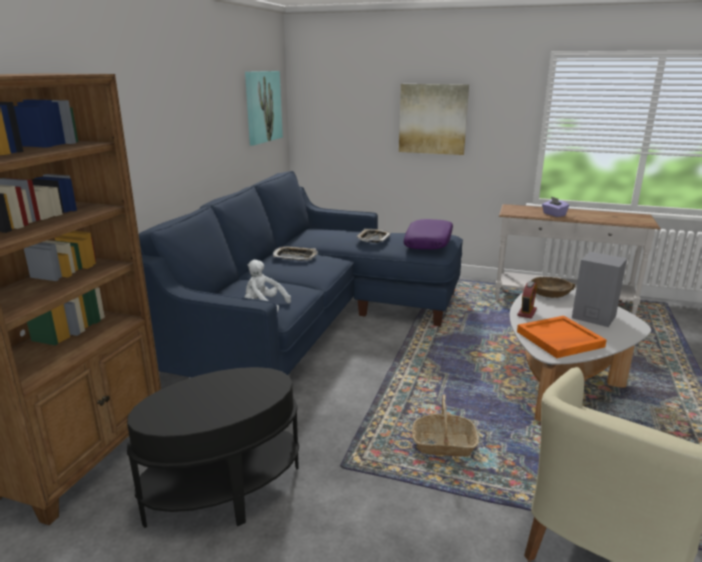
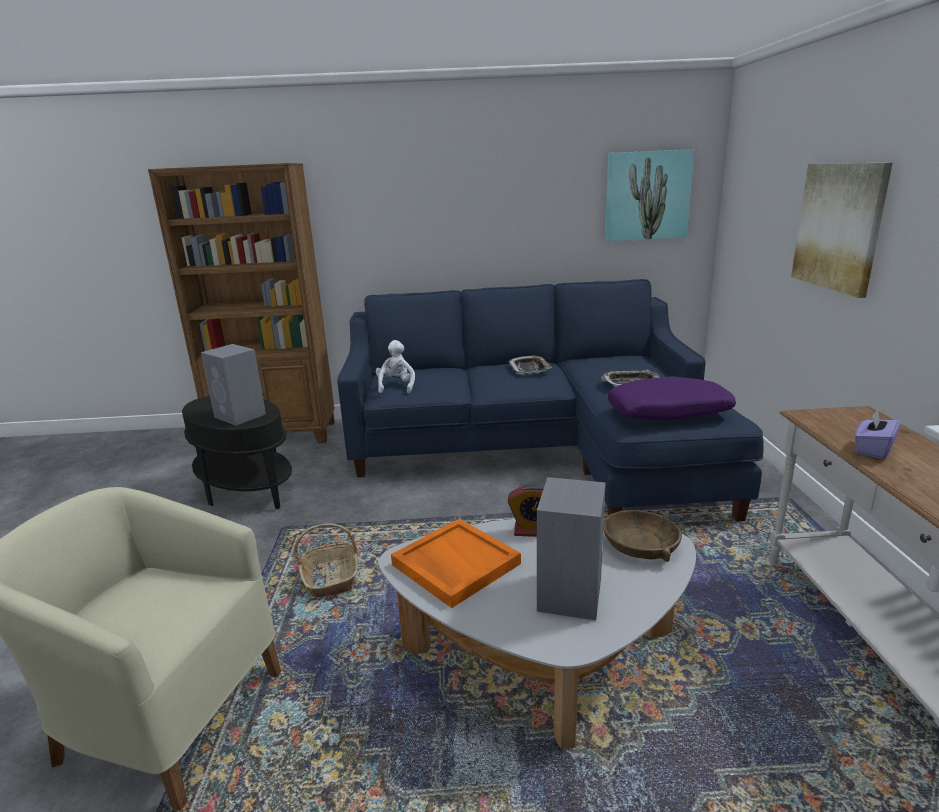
camera: 70 degrees right, 0 degrees up
(246, 390) = (241, 416): none -> grey speaker

